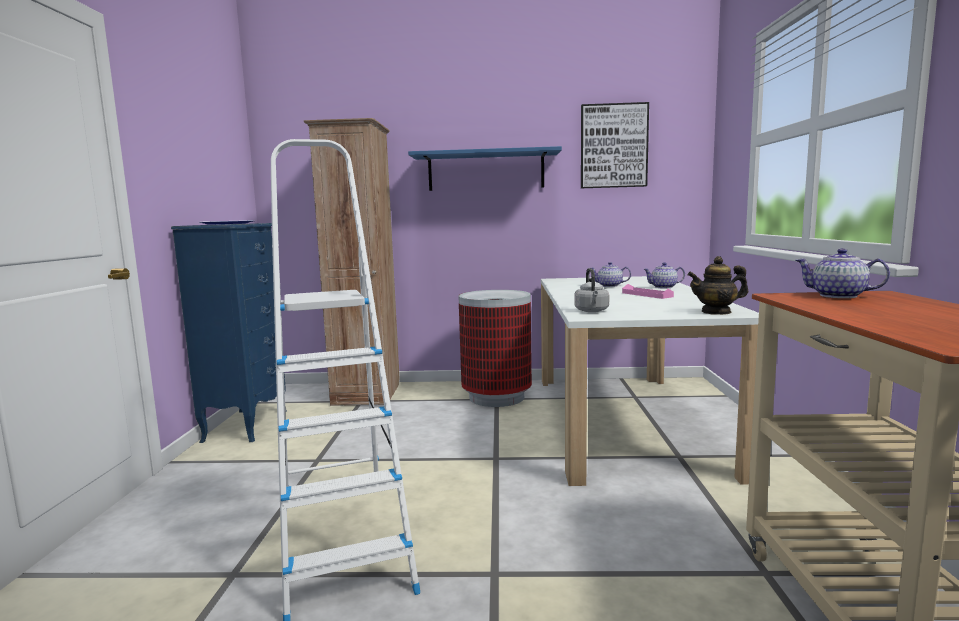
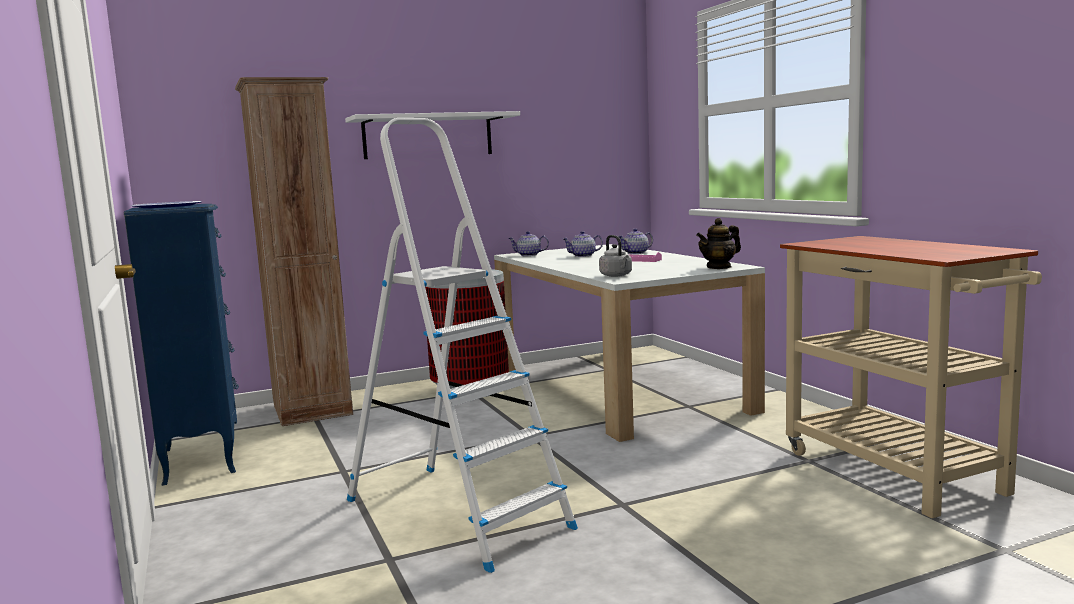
camera: 25 degrees left, 0 degrees up
(486, 171) = (428, 136): blue shelf -> white shelf
(613, 146) = (558, 110): picture -> none
(839, 296) = (838, 241): teapot -> teapot (529, 255)

